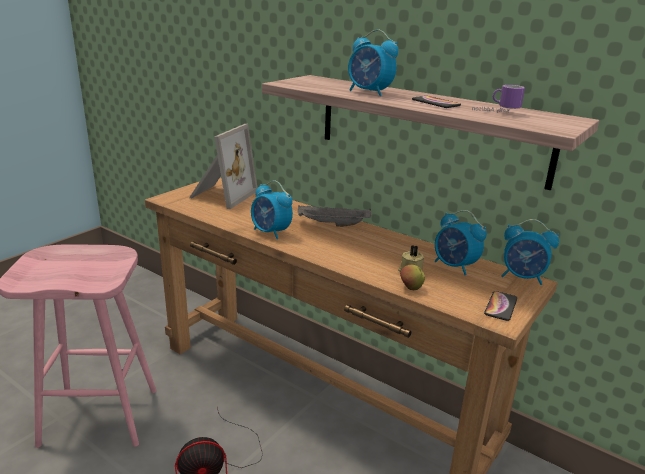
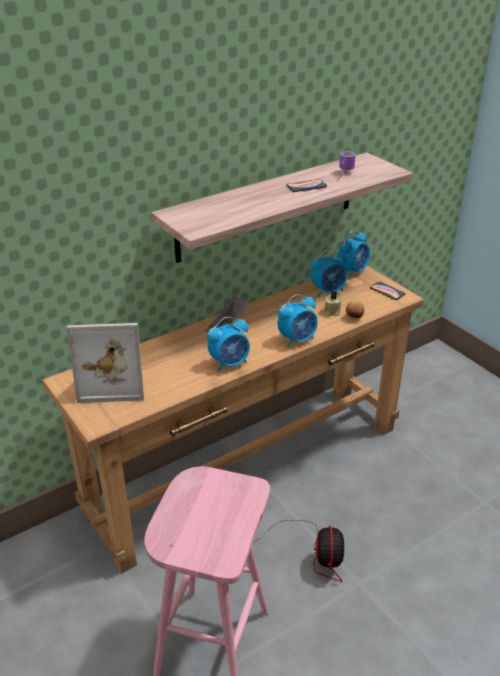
camera: 70 degrees left, 10 degrees up
(221, 195) = (113, 381): picture frame -> picture frame turned 135 degrees clockwise
(369, 92) = (258, 201): alarm clock -> alarm clock (297, 339)

